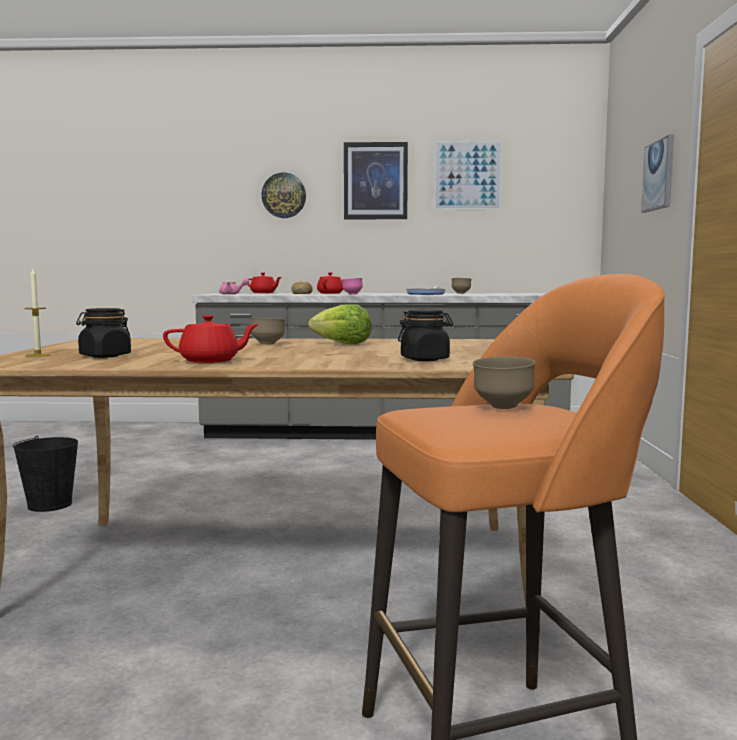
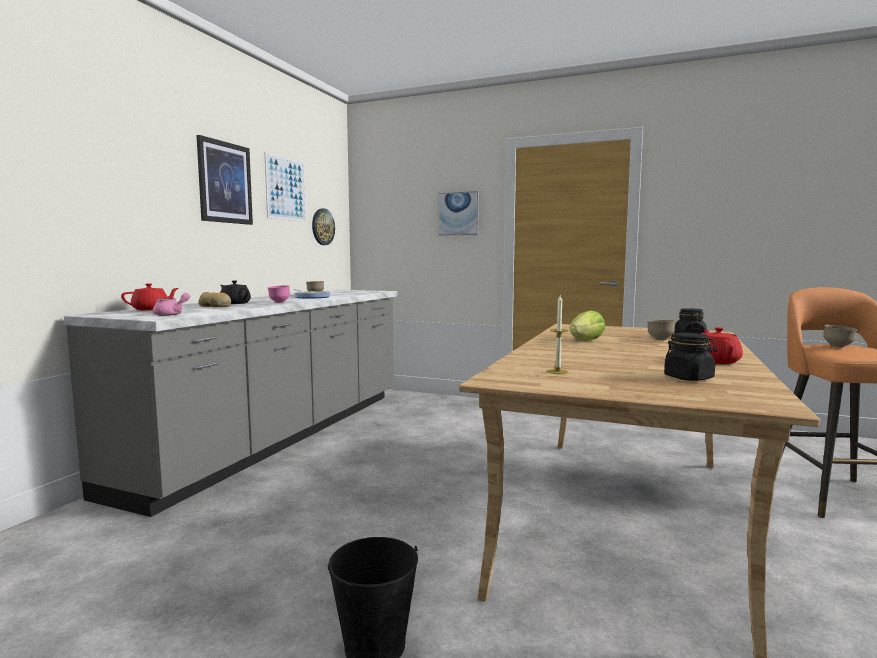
camera: 70 degrees left, 0 degrees up
(38, 355) = (685, 393): candle -> candle (557, 372)
(268, 344) = (581, 349): brown bowl -> brown bowl (660, 340)
(284, 195) = (139, 185): wall clock -> wall clock (322, 227)
(330, 293) = (235, 303): red teapot -> black teapot

